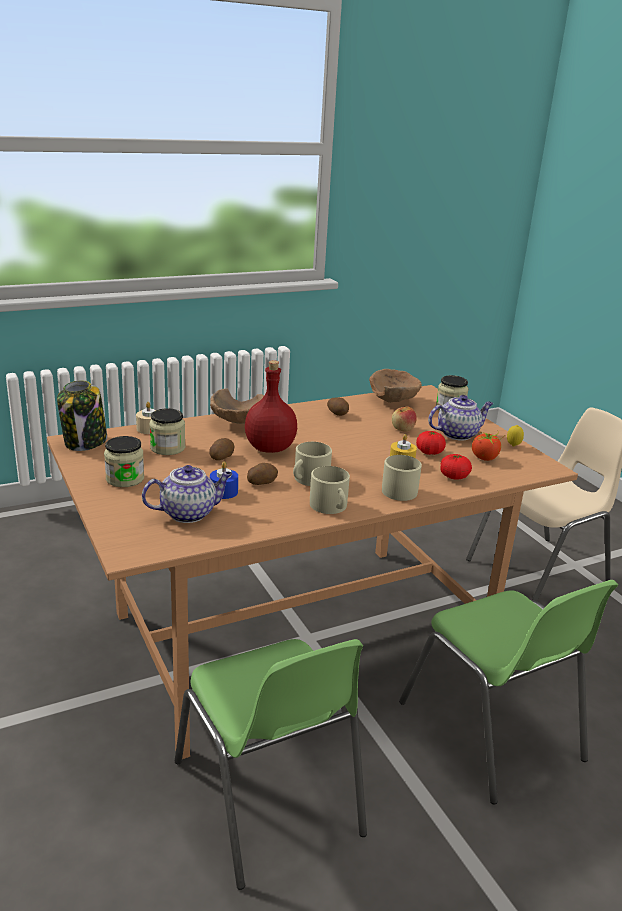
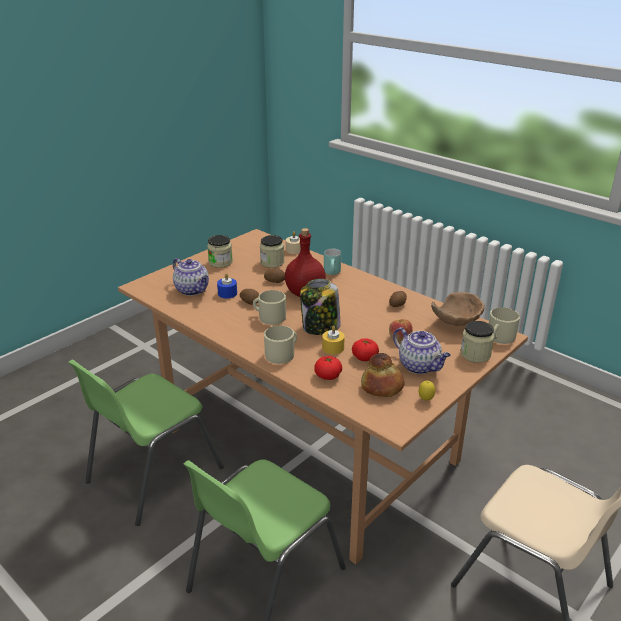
camera: 70 degrees right, 5 degrees up
(85, 442) = (257, 239): jar -> jar (320, 327)
(238, 424) = (333, 273): brown bowl -> turquoise mug
(330, 507) = (234, 333): beige mug -> beige mug (499, 337)
(484, 458) = (381, 387): tomato -> bread

